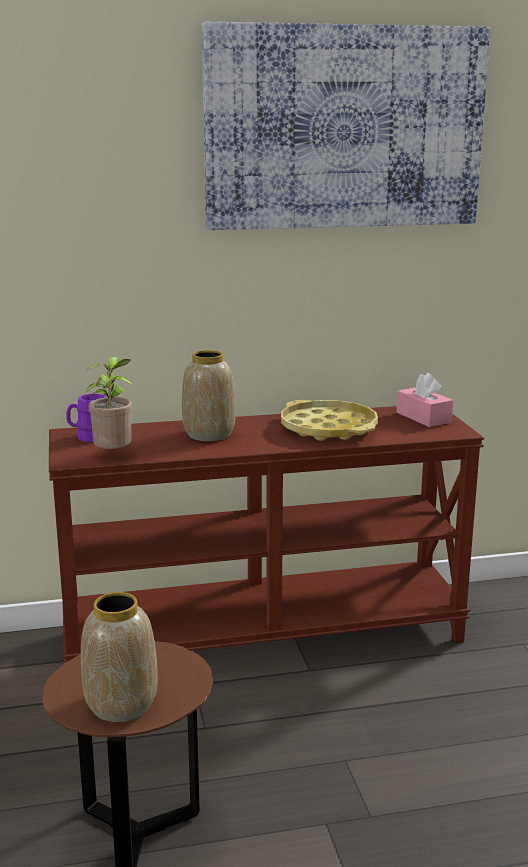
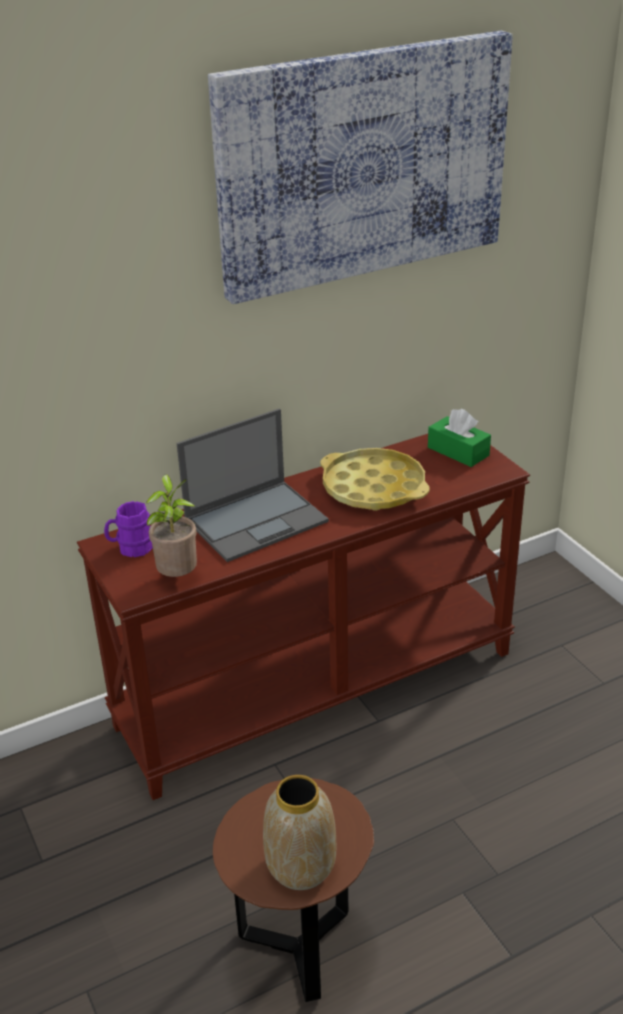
camera: 15 degrees left, 15 degrees up
(209, 434) = (257, 520): vase -> laptop
(423, 417) = (458, 451): pink tissue box -> green tissue box

